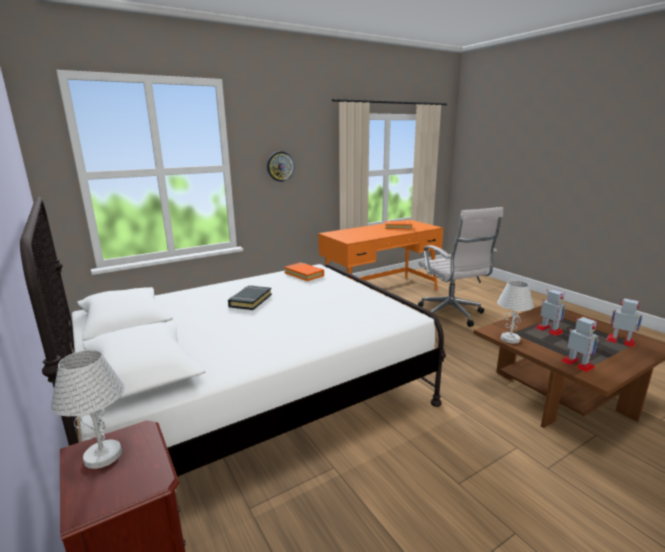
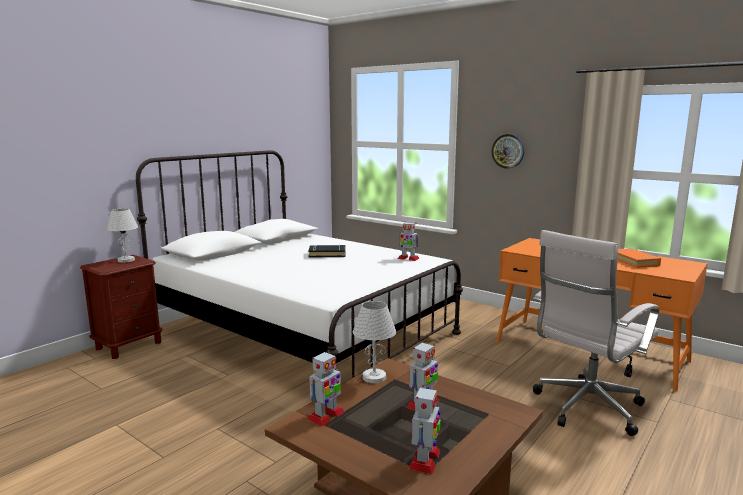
camera: 70 degrees right, 5 degrees down
(304, 274) = (408, 258): orange book -> toy robot

